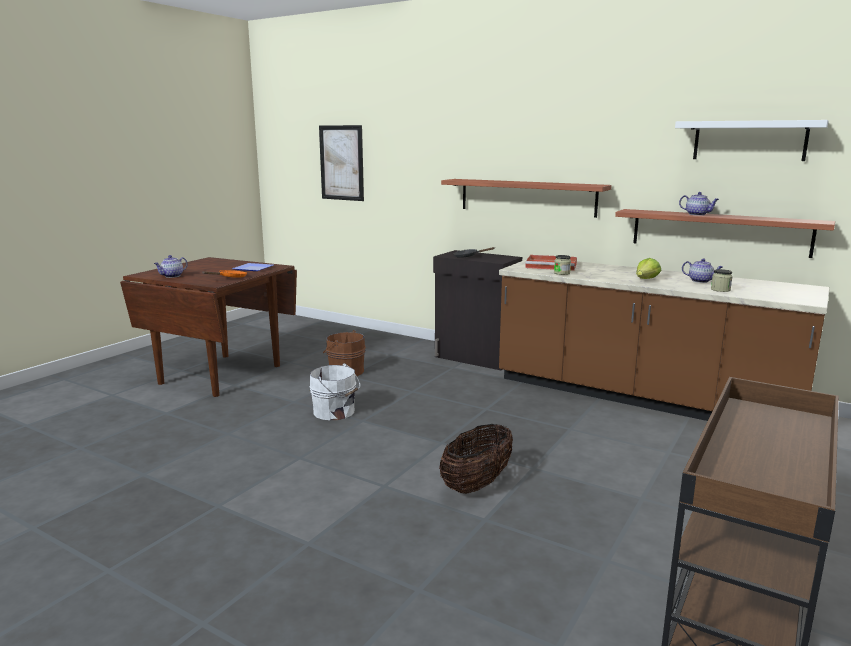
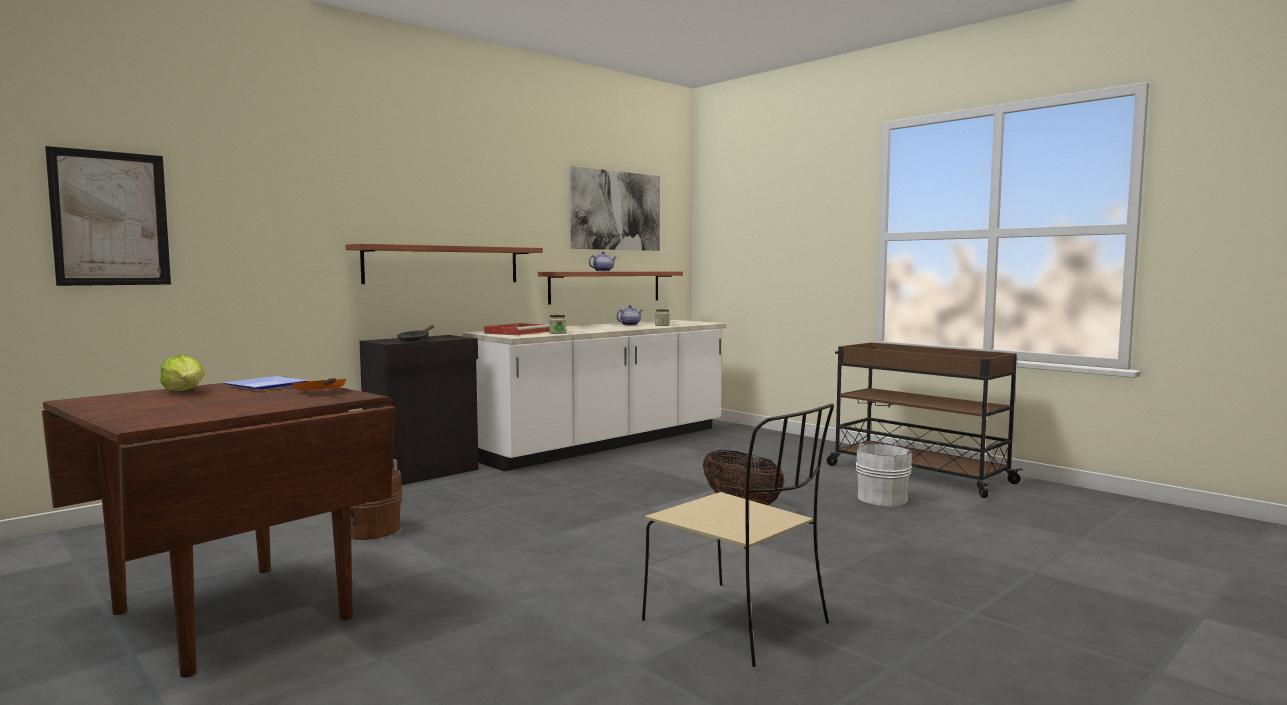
camera: 75 degrees left, 10 degrees down
(172, 276) = (221, 411): teapot -> none
(193, 503) = (739, 624): none -> beige chair
(335, 412) = (518, 543): white bucket -> white bucket (883, 498)
(642, 397) = (605, 443): brown counter -> white counter
(646, 280) = (611, 328): lettuce -> lettuce (185, 391)
(749, 140) = (616, 210): white shelf -> picture

